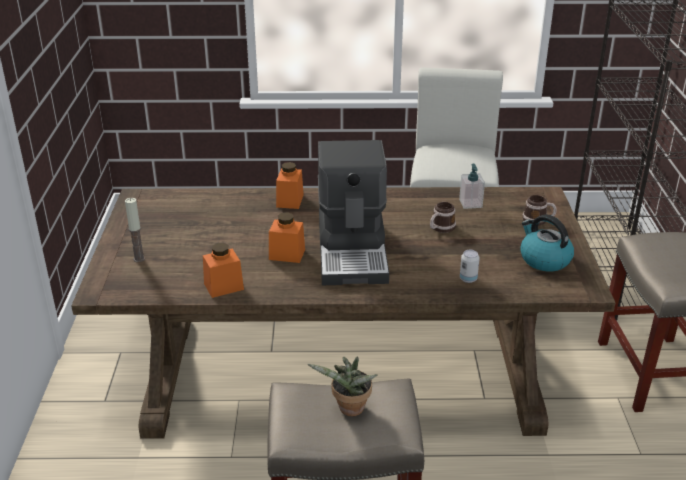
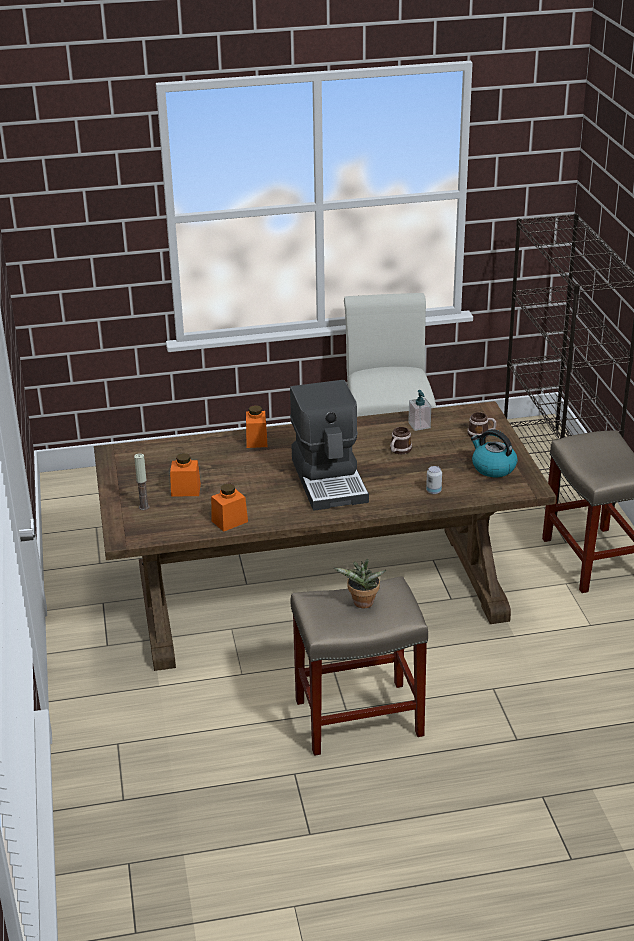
camera: 10 degrees left, 0 degrees up
(287, 254) = (273, 488): orange jar -> orange jar (185, 490)

